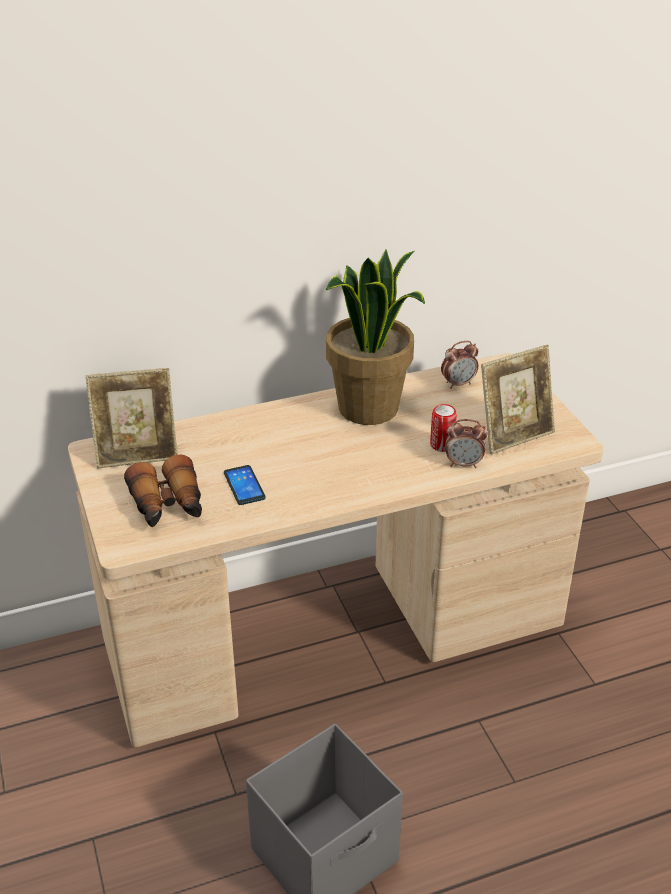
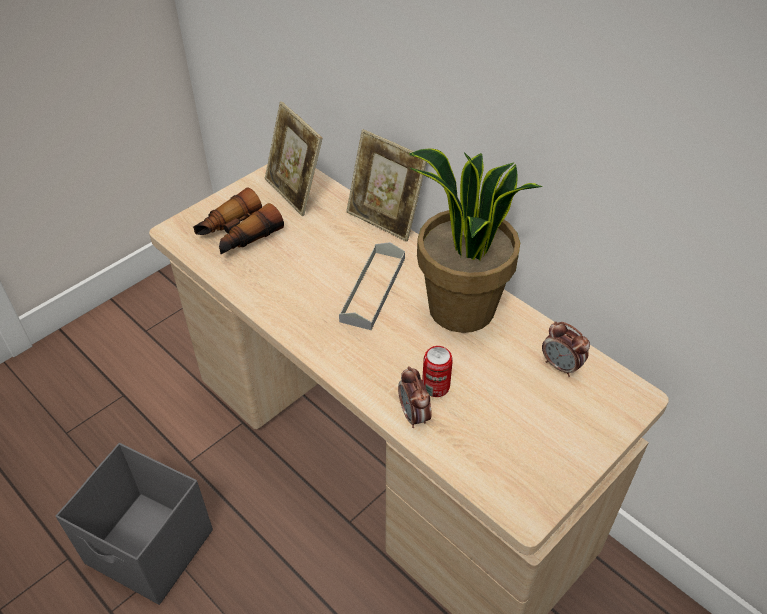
camera: 65 degrees right, 10 degrees up
(244, 485) = (288, 268): phone -> none
(311, 445) = (373, 289): none -> grey tray
(514, 435) = (496, 446): picture frame -> picture frame (385, 219)

